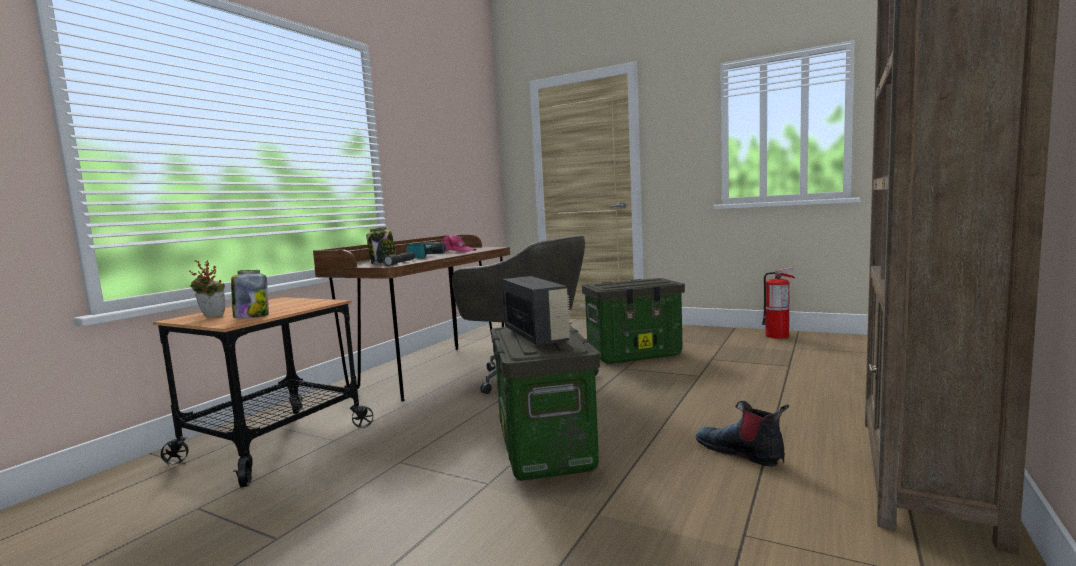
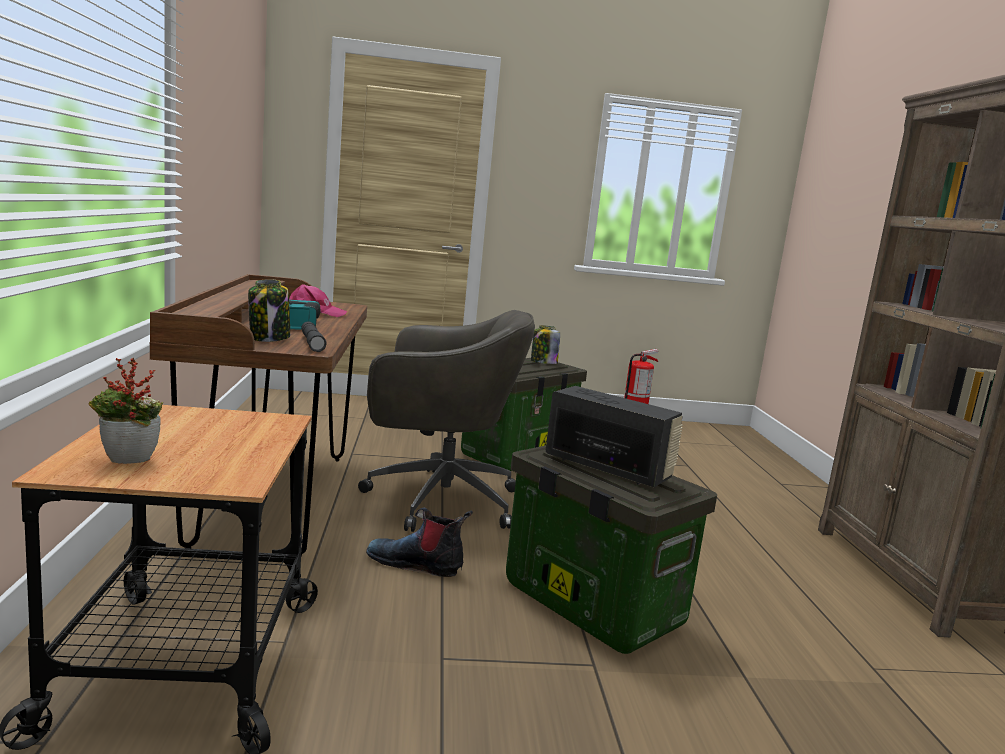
camera: 35 degrees left, 5 degrees up
(251, 317) = (232, 463): jar -> jar (543, 362)
(741, 452) = (770, 578): boot -> boot (416, 564)

